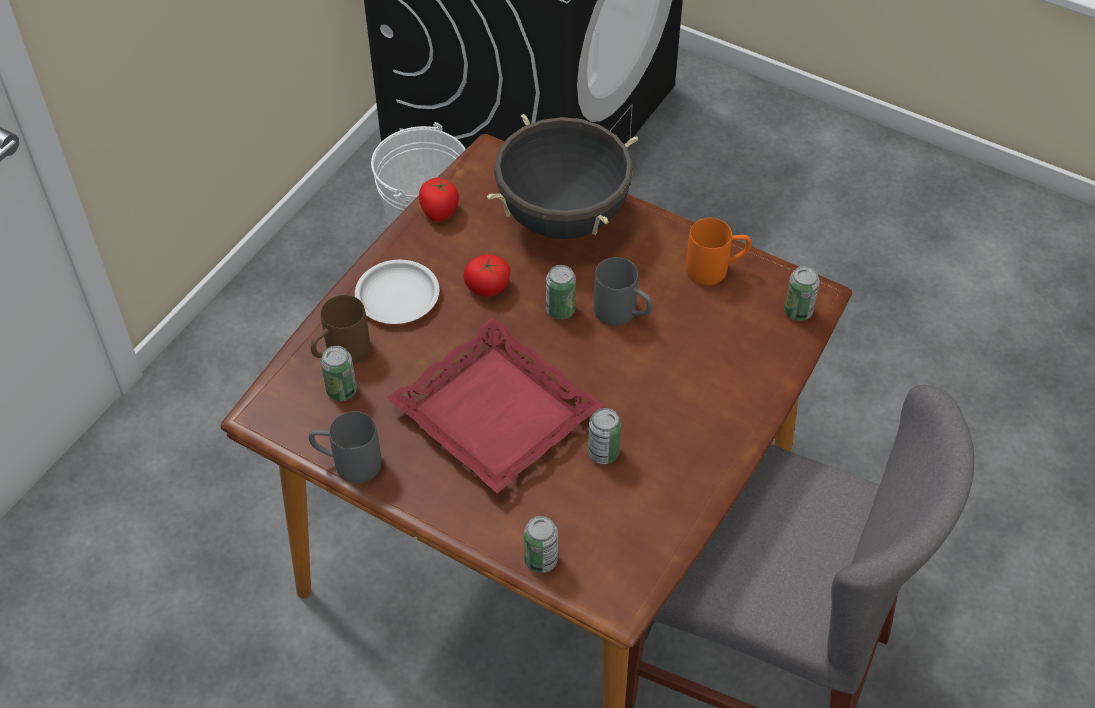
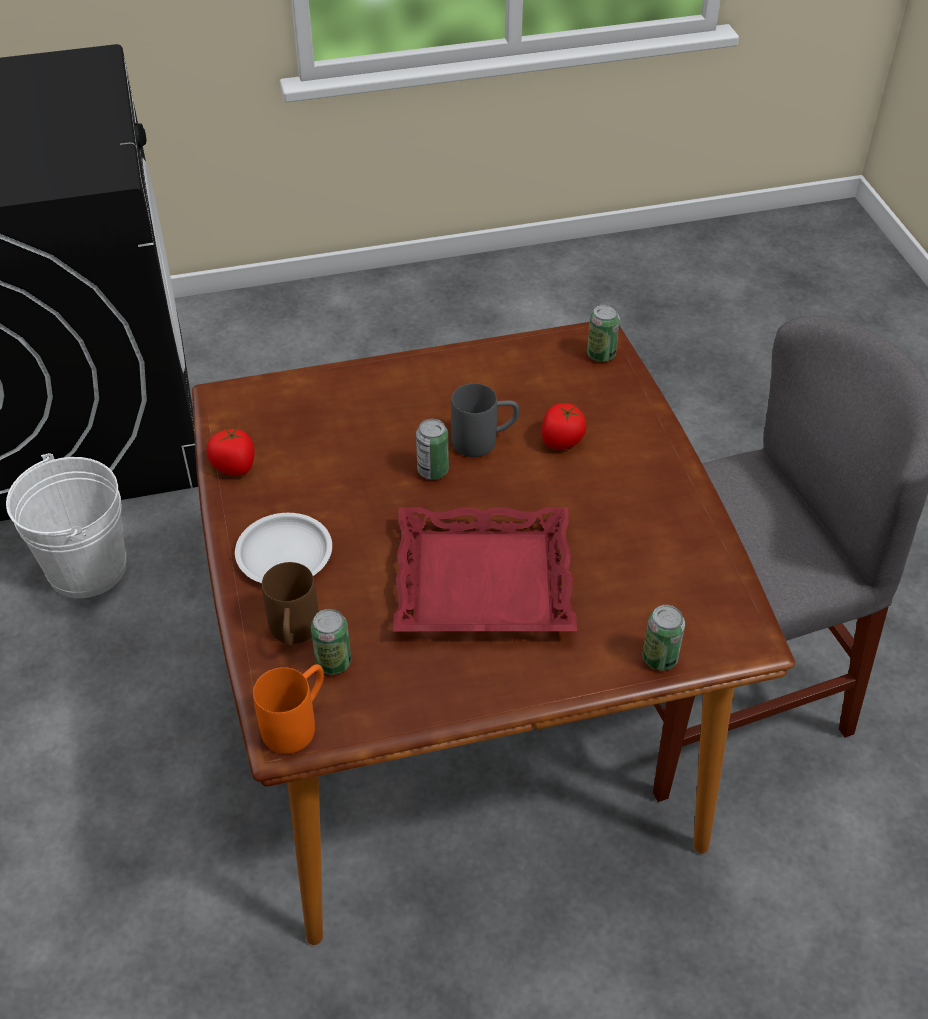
camera: 45 degrees left, 5 degrees down
(347, 463) = (415, 714): grey mug -> none
(487, 287) = (352, 495): tomato -> tomato (561, 440)
(563, 218) = (346, 404): black cooking pot -> none
(603, 453) = (600, 546): can -> none
(716, 269) = (509, 364): orange mug -> orange mug (297, 722)

